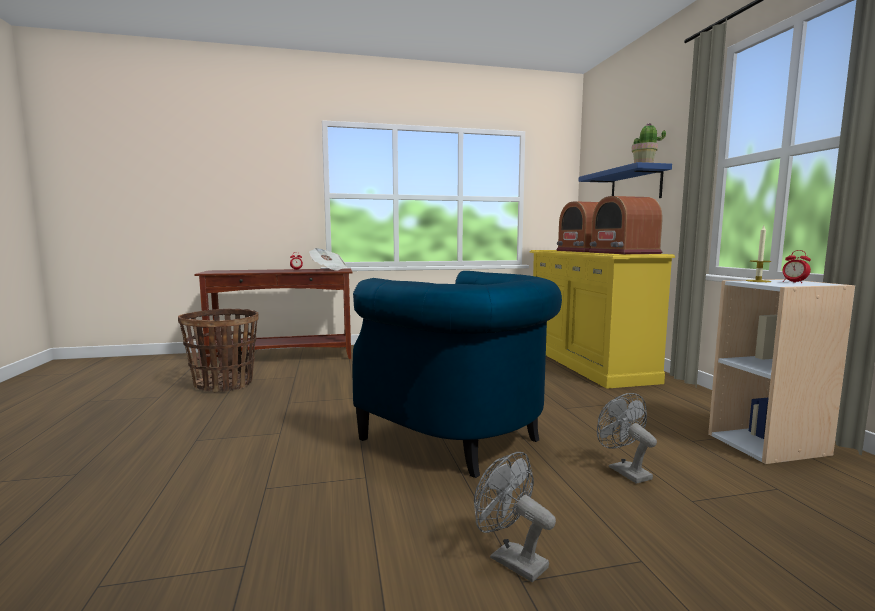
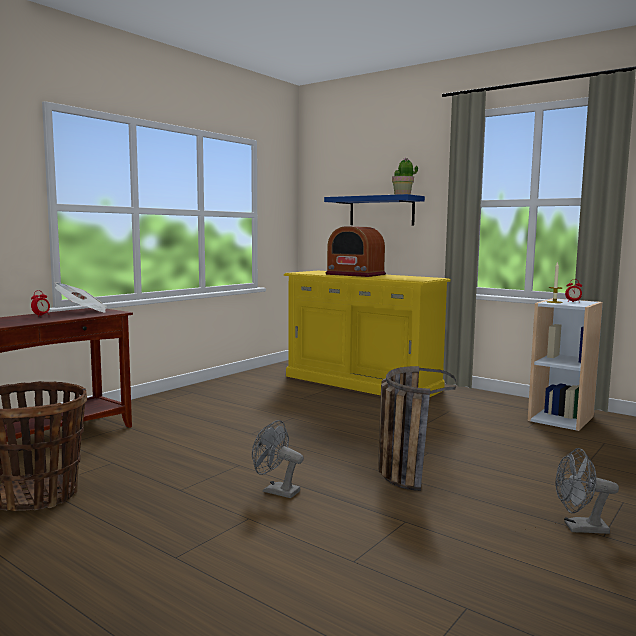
camera: 40 degrees left, 0 degrees up
(460, 438) = (404, 470): blue armchair -> basket
(623, 253) = (409, 278): radio -> none
(624, 471) = (532, 457): grey fan -> grey fan (276, 491)

